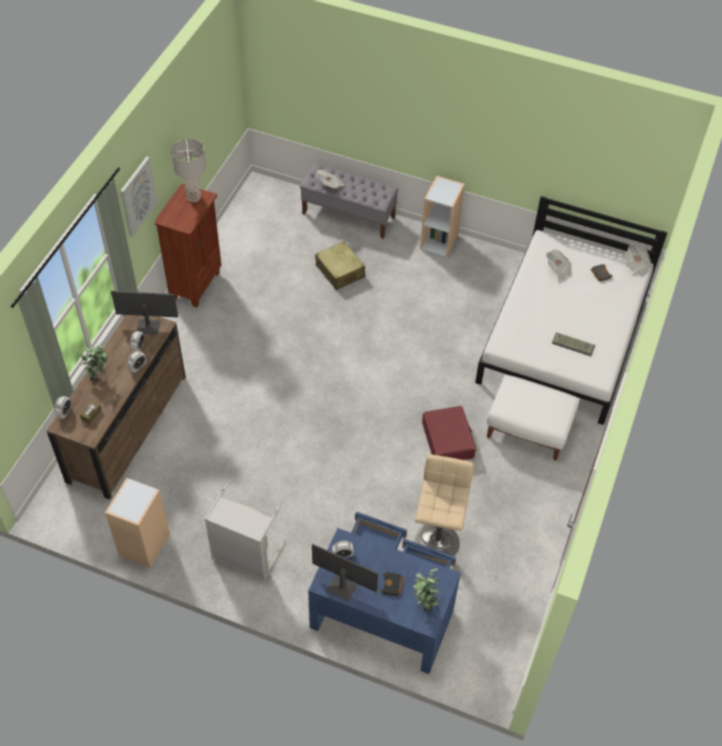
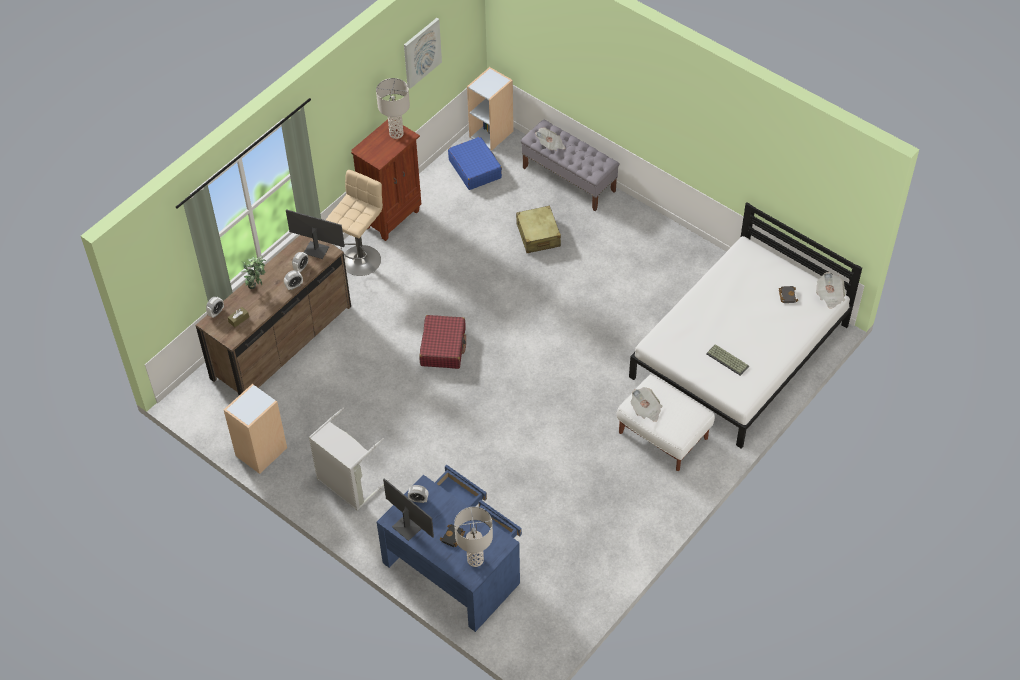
camera: 20 degrees right, 0 degrees up
(137, 196) = (333, 125): picture -> picture (421, 52)
(258, 223) = (475, 169): none -> blue suitcase
(424, 603) = (475, 559): potted plant -> white table lamp
(437, 542) = (530, 518): beige stool -> beige stool (361, 260)
(439, 241) = (651, 226): bookcase -> bookcase (492, 134)
(448, 440) = (579, 426): red suitcase -> red suitcase (443, 347)
(558, 269) = (746, 281): newspaper -> newspaper (646, 410)

